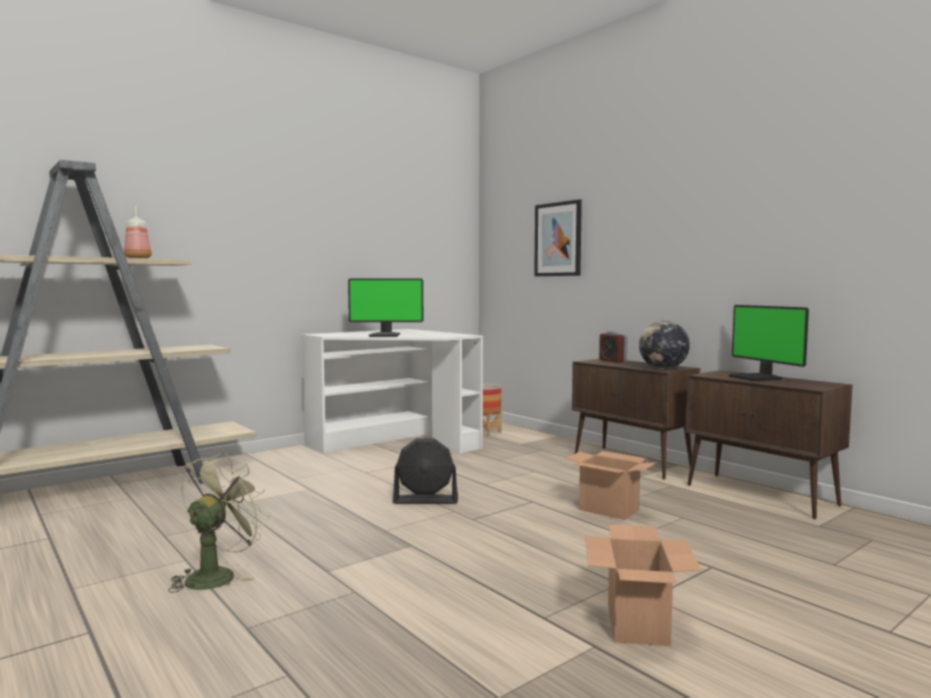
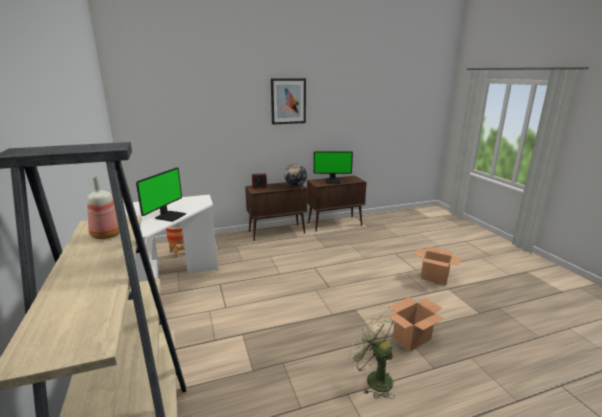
camera: 70 degrees left, 15 degrees up
(426, 500) = (294, 295): black fan -> none
(558, 239) = (198, 120): picture -> picture (288, 101)
(608, 510) = (334, 254): cardboard box -> cardboard box (412, 339)

